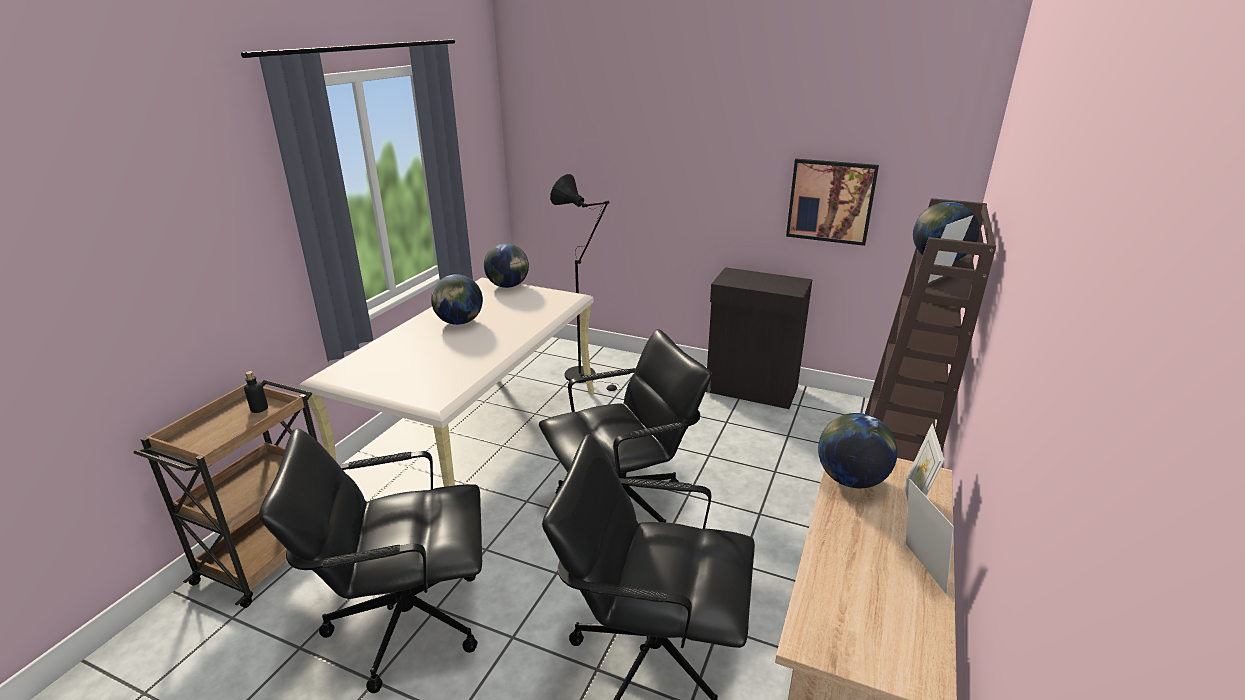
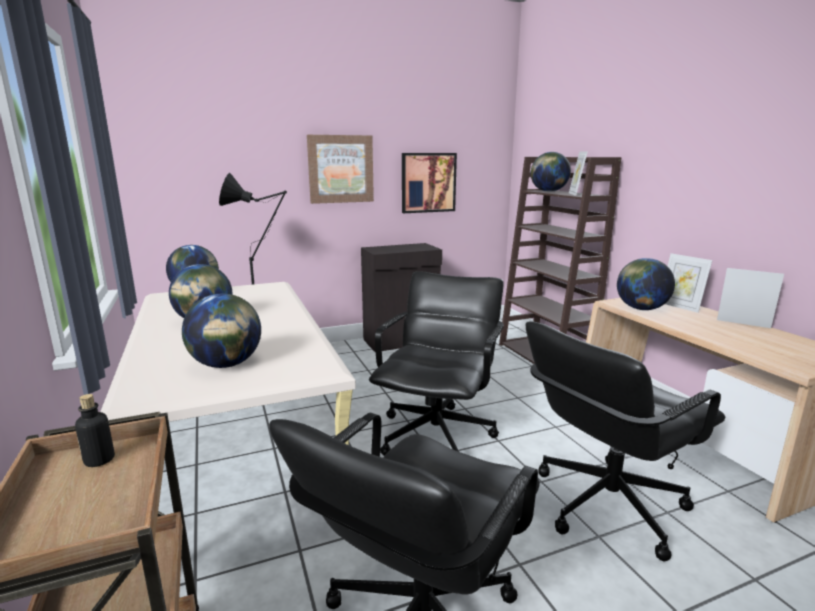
camera: 45 degrees left, 10 degrees down
(401, 371) = (226, 364): none -> globe
(713, 171) = (340, 169): none -> picture

